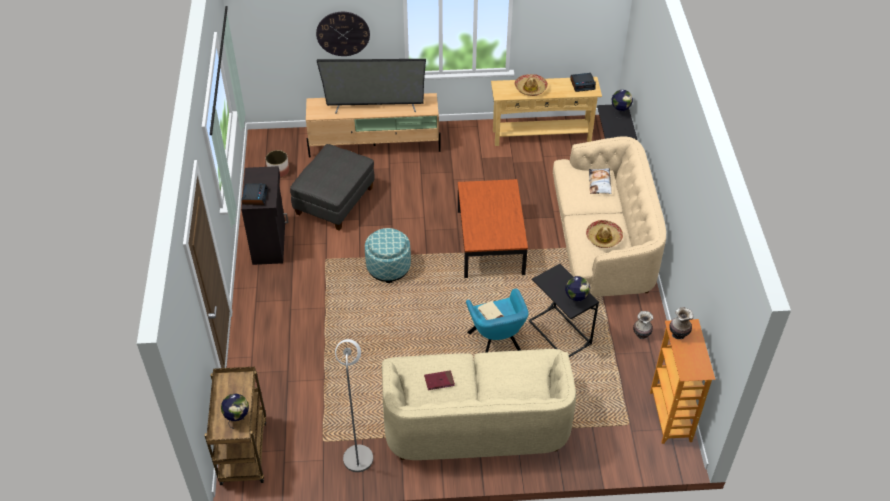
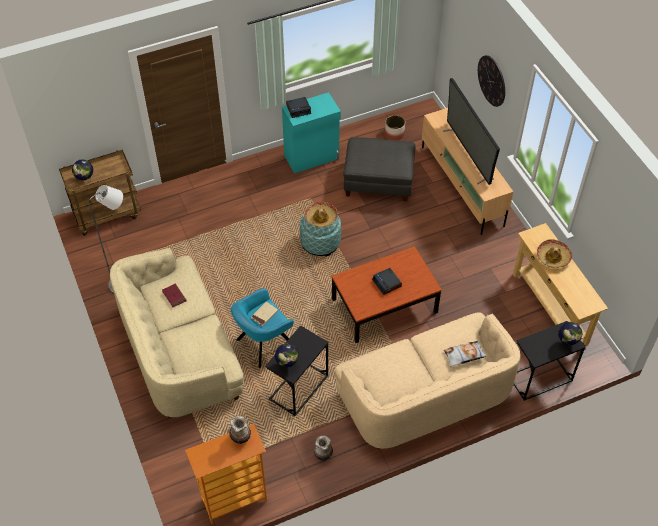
camera: 70 degrees right, 5 degrees up
(270, 242) = (312, 157): black cabinet -> turquoise cabinet
(582, 84) = (586, 298): alarm clock -> alarm clock (387, 283)
(603, 237) = (389, 375): hat -> hat (321, 217)

